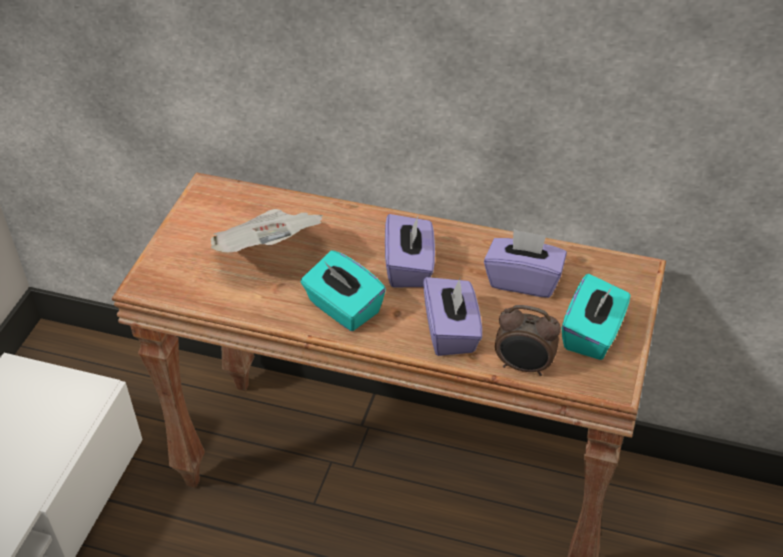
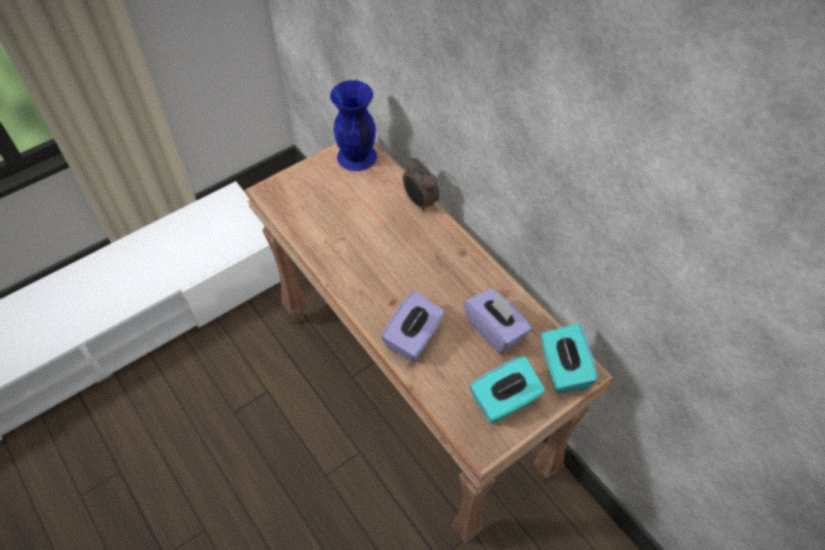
camera: 35 degrees right, 10 degrees up
(216, 201) = (356, 157): none -> blue vase
(268, 252) = (355, 211): newspaper -> none
(343, 308) = (363, 278): turquoise tissue box -> turquoise tissue box (563, 369)
(410, 267) = (430, 274): purple tissue box -> none
(524, 367) = (436, 394): alarm clock -> alarm clock (420, 202)

